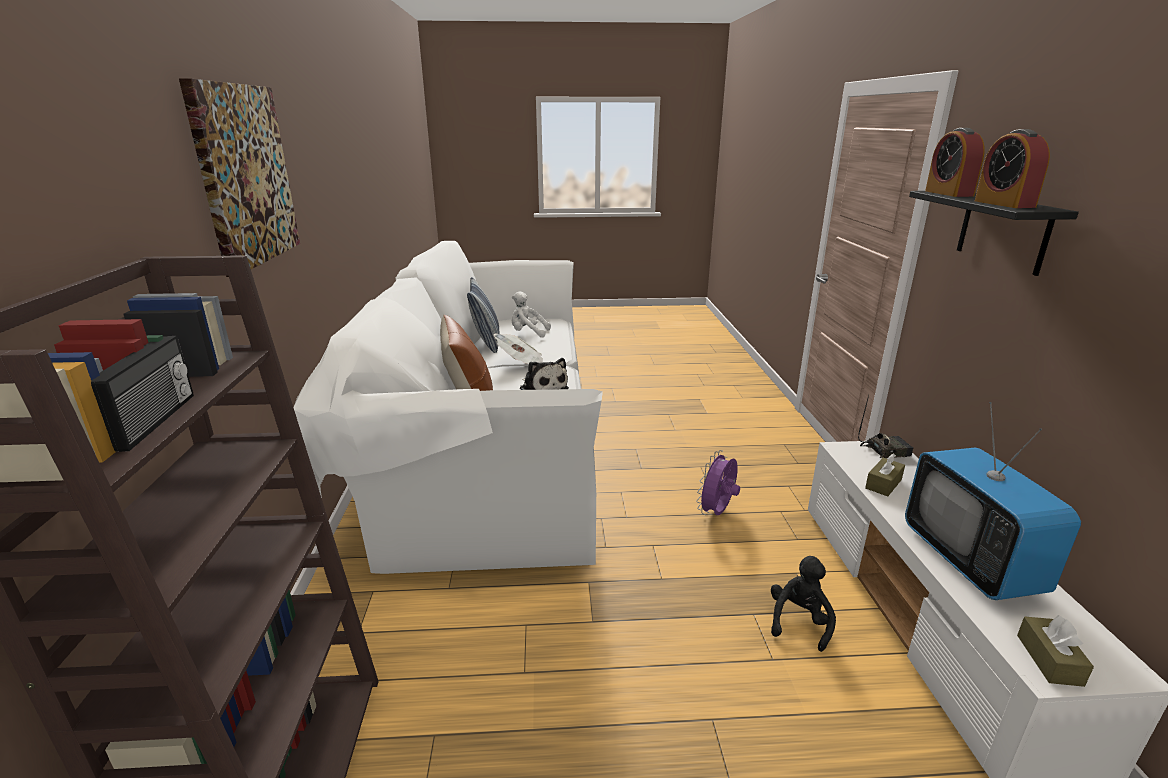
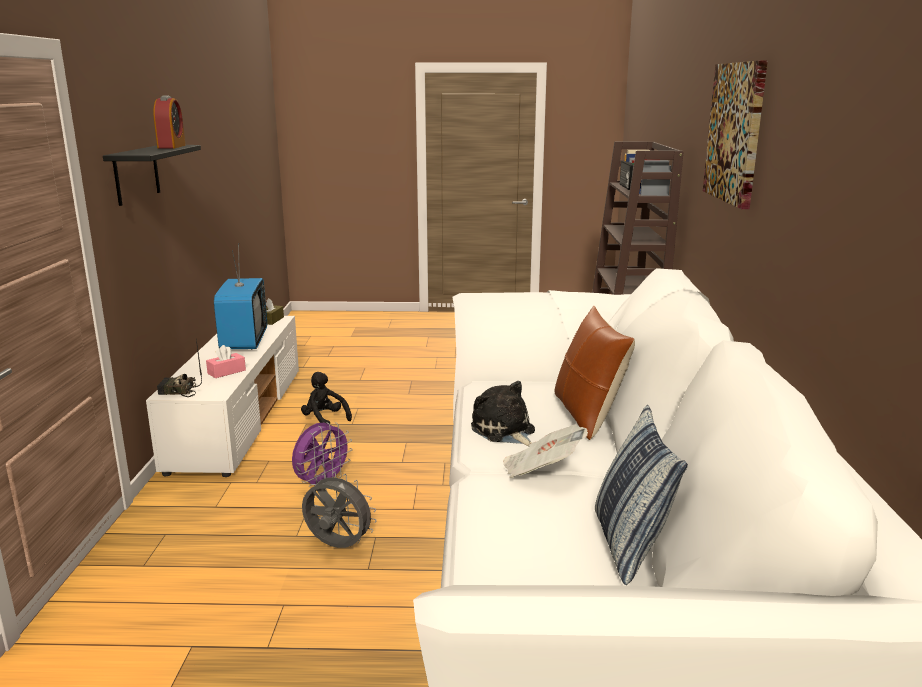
camera: 175 degrees left, 5 degrees down
(528, 333) = (547, 568): white plush toy -> none
(664, 460) = (337, 547): none -> grey fan
(799, 622) = (324, 419): black plush toy -> black plush toy turned 105 degrees clockwise
(883, 484) = (226, 372): brown tissue box -> pink tissue box
(948, 193) = (143, 152): alarm clock -> none

